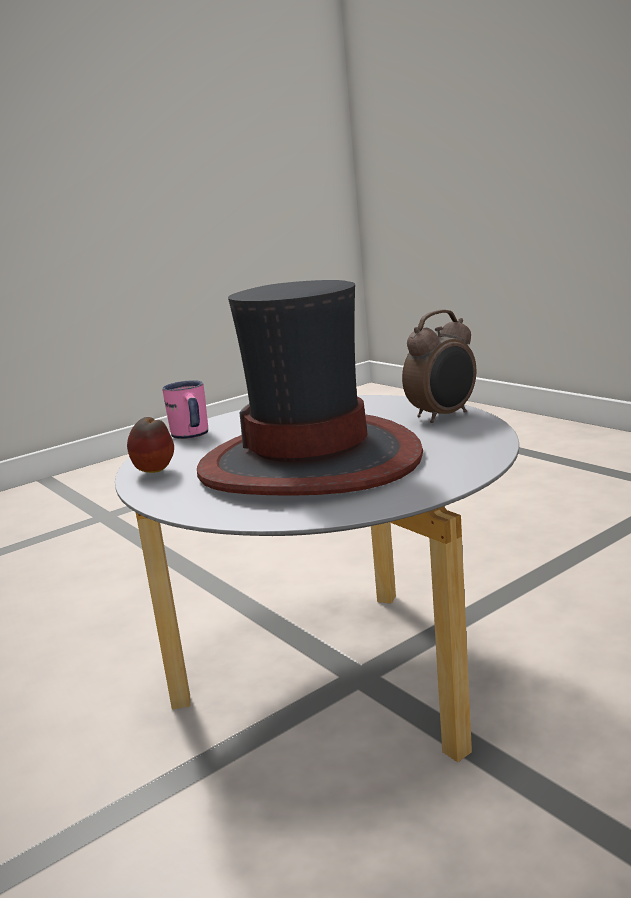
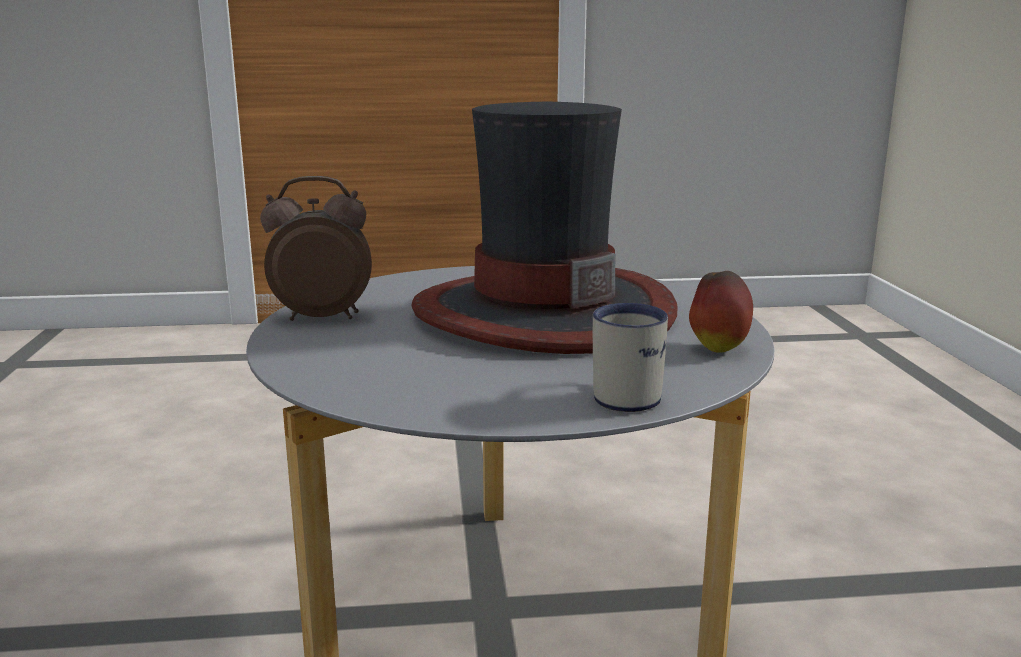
camera: 150 degrees left, 0 degrees up
(191, 436) = (628, 394): pink mug -> white mug

